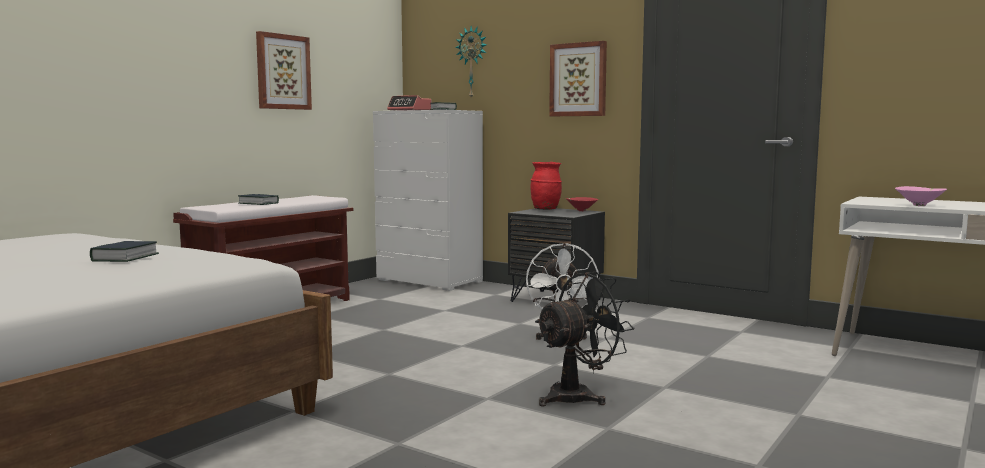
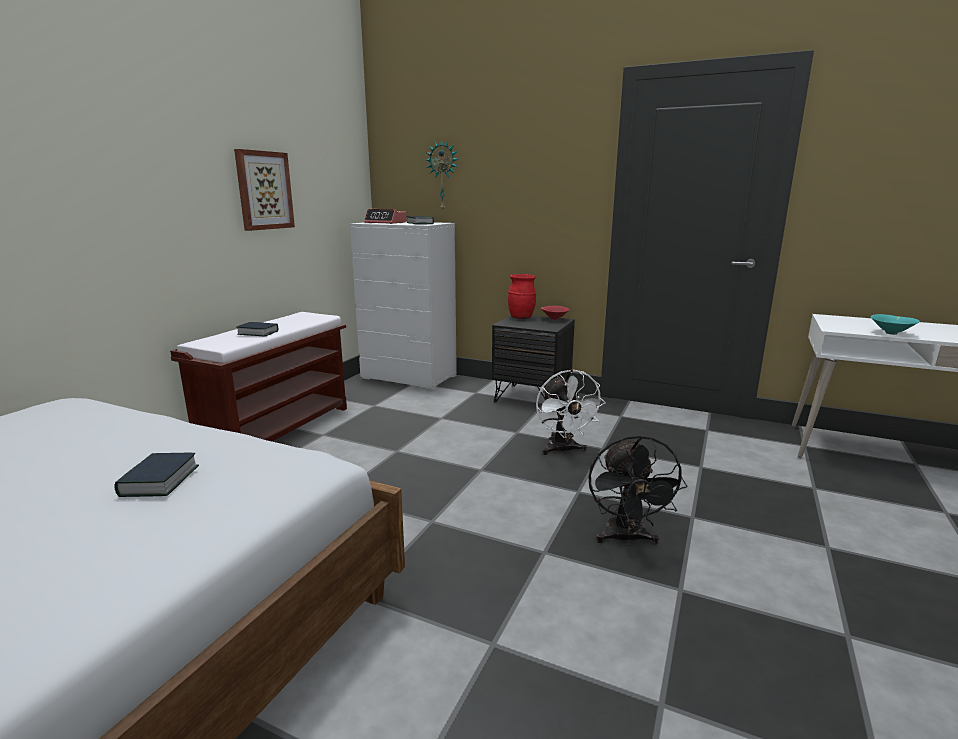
camera: 10 degrees left, 10 degrees up
(578, 79) = (550, 197): picture -> none
(579, 396) = (626, 539): black fan -> black fan turned 135 degrees clockwise
(920, 205) = (891, 333): pink bowl -> turquoise bowl

